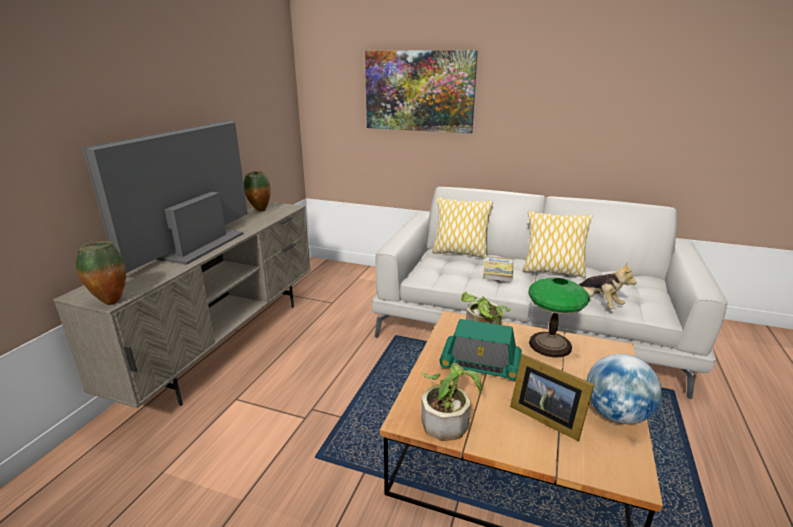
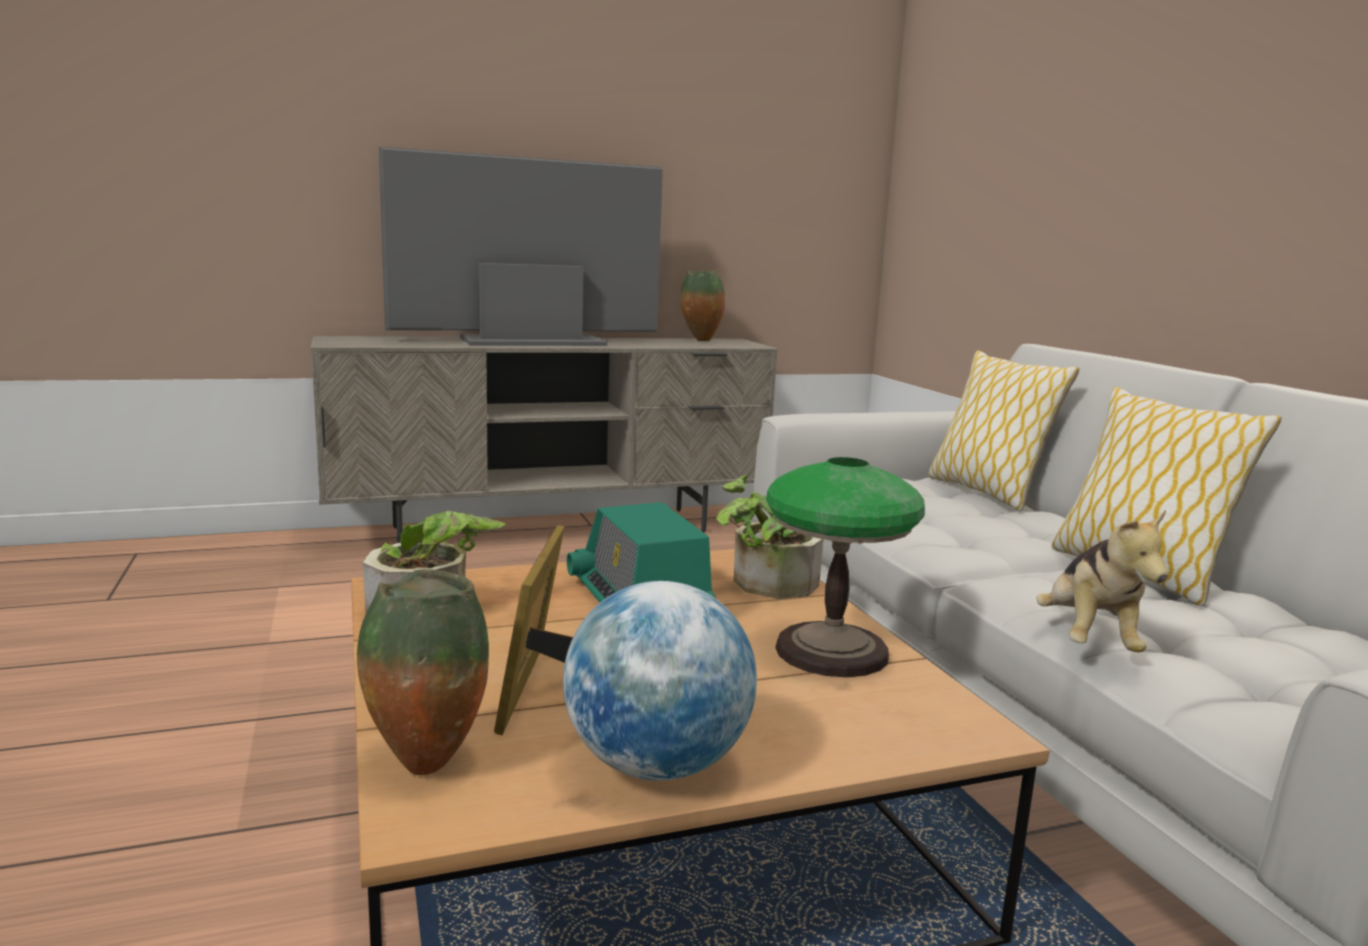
camera: 50 degrees right, 10 degrees down
(110, 302) = (331, 344): vase -> vase (425, 763)
(419, 91) = (1065, 134): picture -> none
(498, 271) = (990, 527): book -> none

